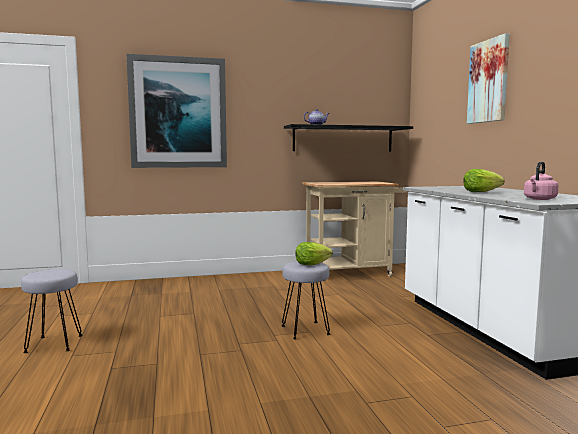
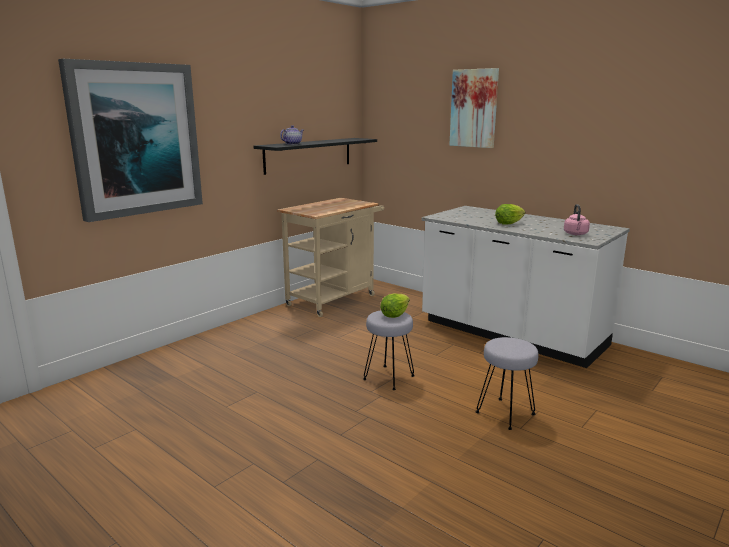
camera: 35 degrees left, 10 degrees up
(54, 344) = (166, 483): grey stool -> grey stool (505, 414)

